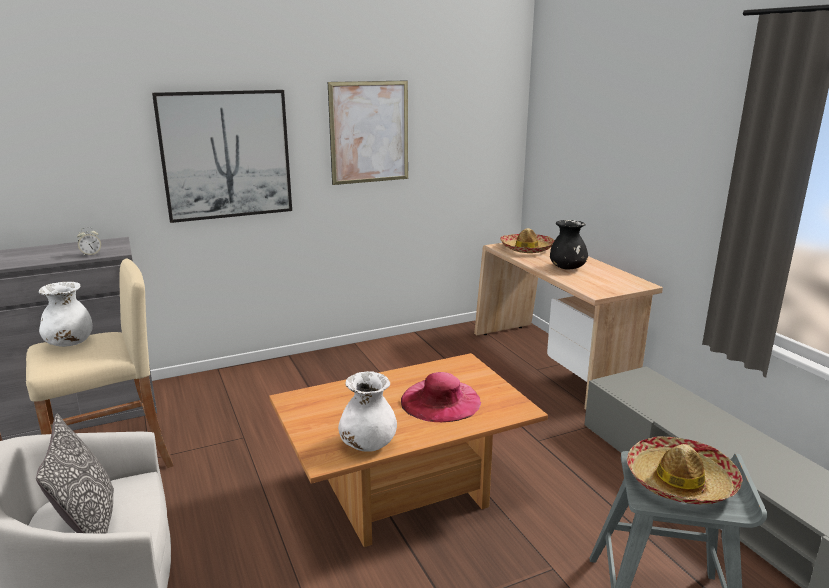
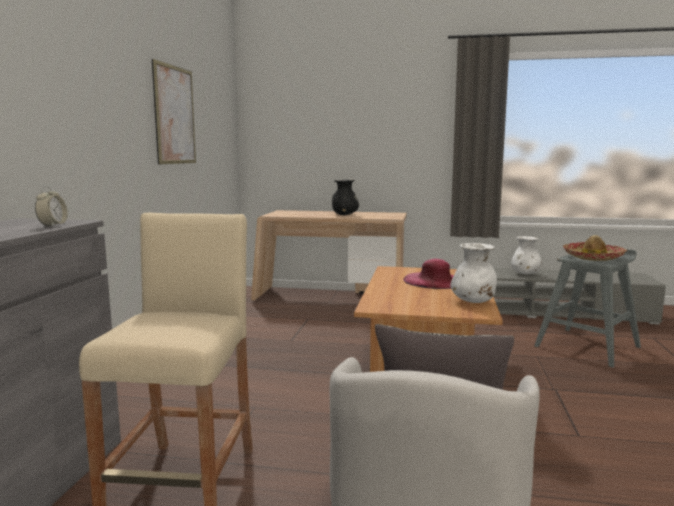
camera: 55 degrees left, 10 degrees down
(70, 344) = (148, 323): white vase -> white vase (525, 274)
(226, 155) = (90, 121): picture -> none
(527, 249) = (291, 213): hat -> none

